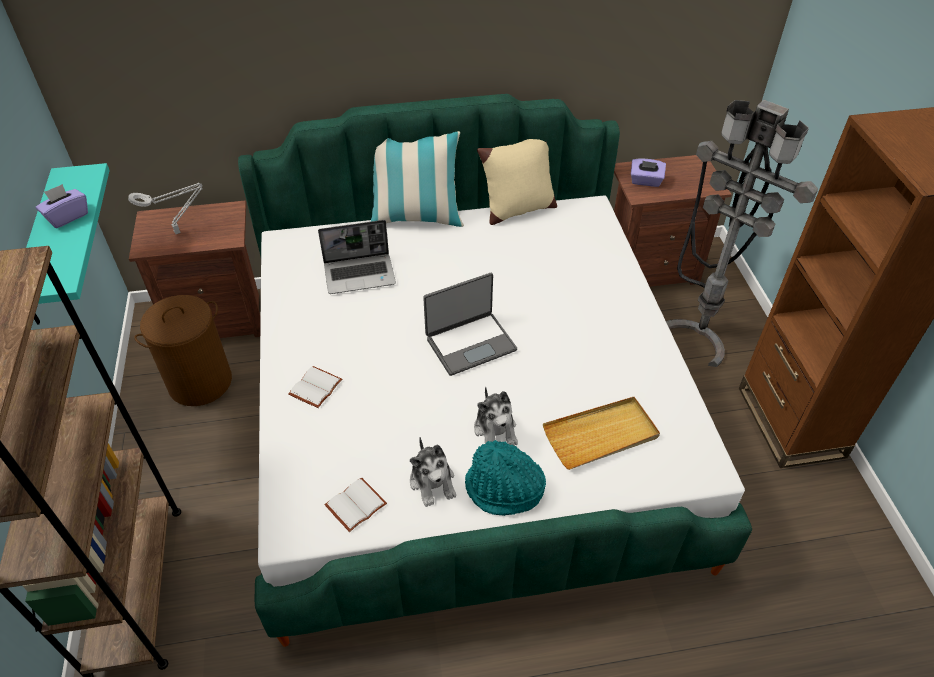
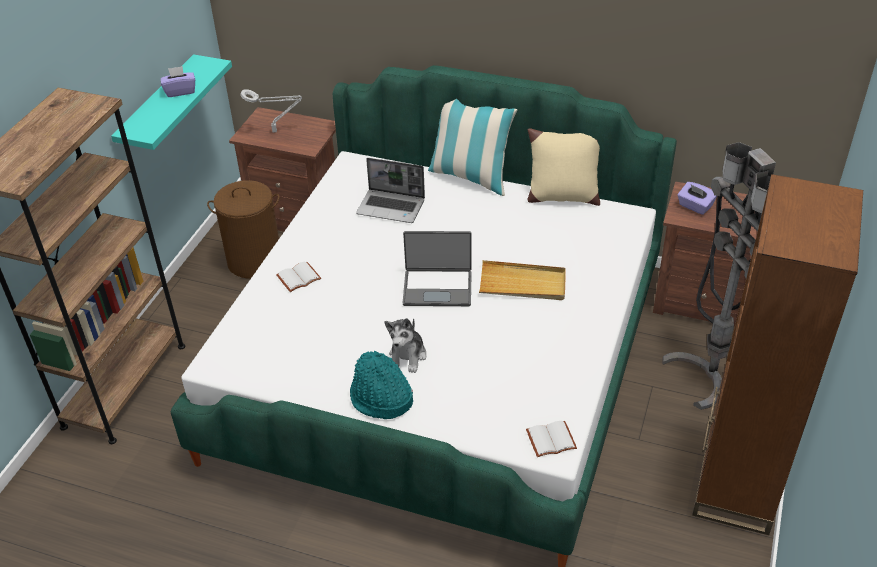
camera: 30 degrees right, 5 degrees down
(355, 503) = (269, 365): white book -> white book (551, 438)
(433, 481) = (333, 373): plush toy -> none
(601, 435) = (487, 392): beige tray -> beige tray (522, 284)

